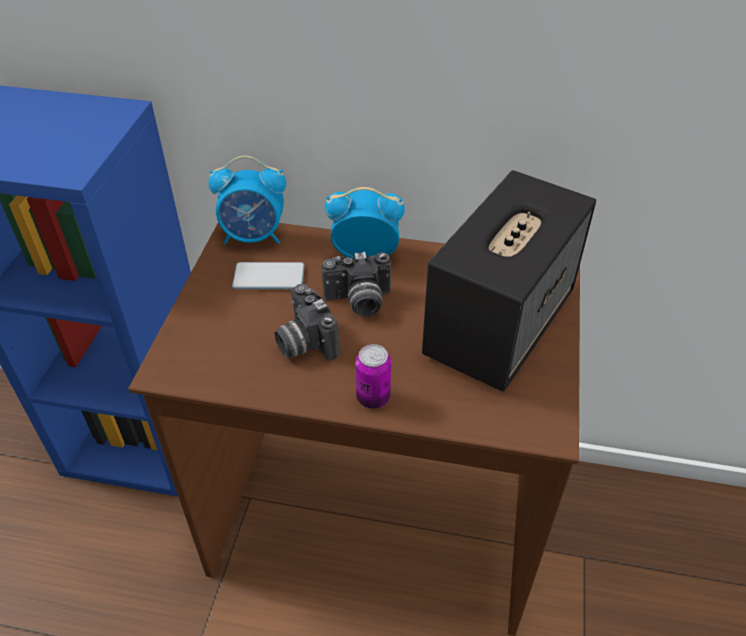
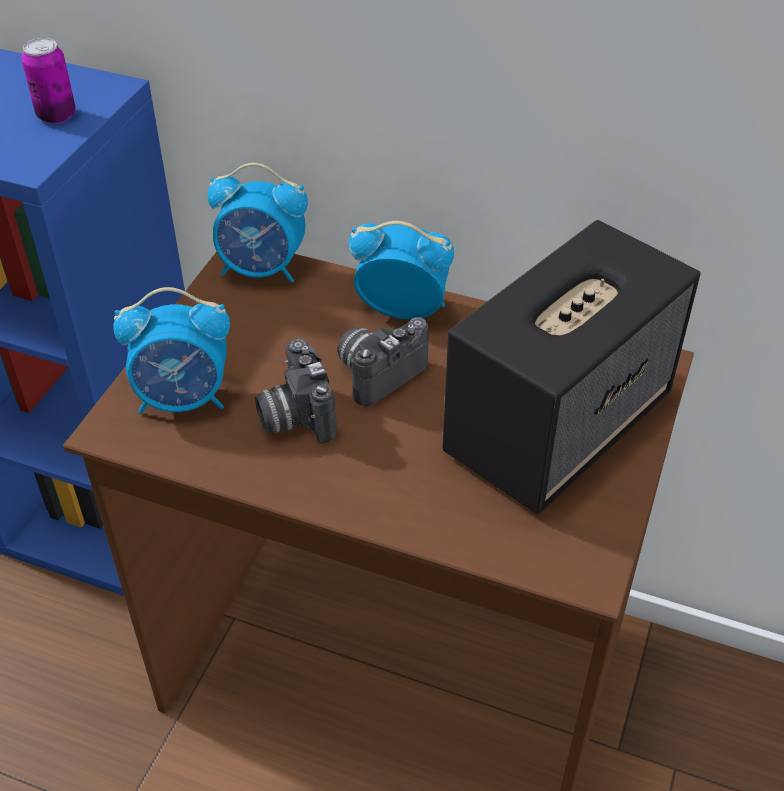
camera: 10 degrees right, 0 degrees up
(216, 340) = (184, 399): none -> alarm clock
(269, 277) = (269, 326): phone -> none
(358, 302) = (378, 372): camera -> camera turned 135 degrees clockwise
(373, 398) = (366, 499): can -> can (56, 115)

